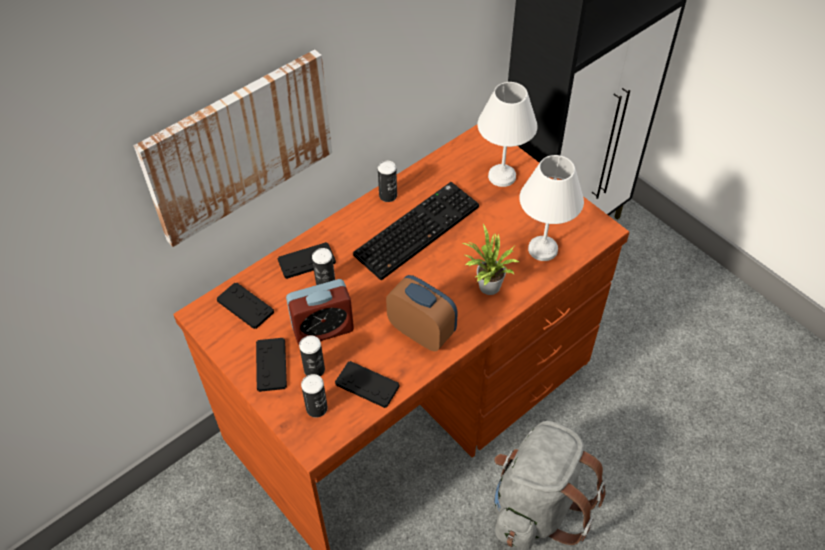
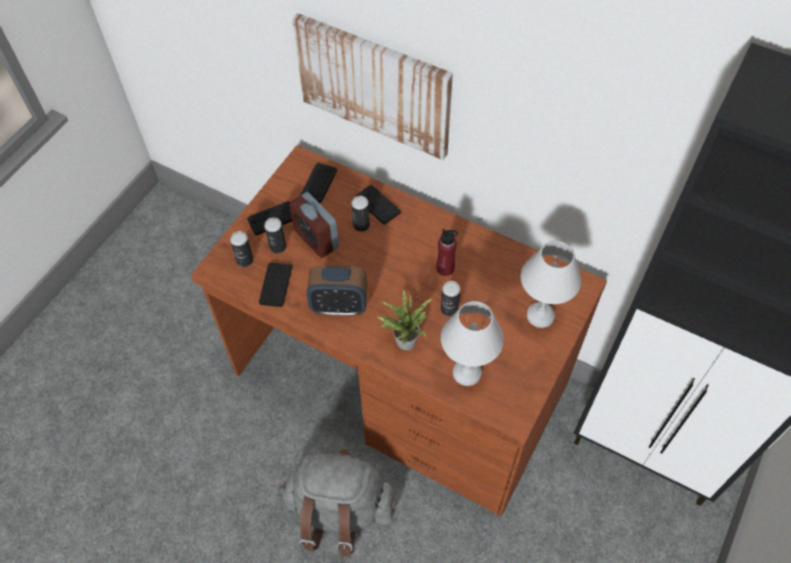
camera: 70 degrees right, 5 degrees up
(388, 195) = (473, 236): can -> can (449, 309)
(416, 229) = (445, 268): keyboard -> red bottle
(422, 331) = (339, 306): alarm clock -> alarm clock turned 75 degrees clockwise

